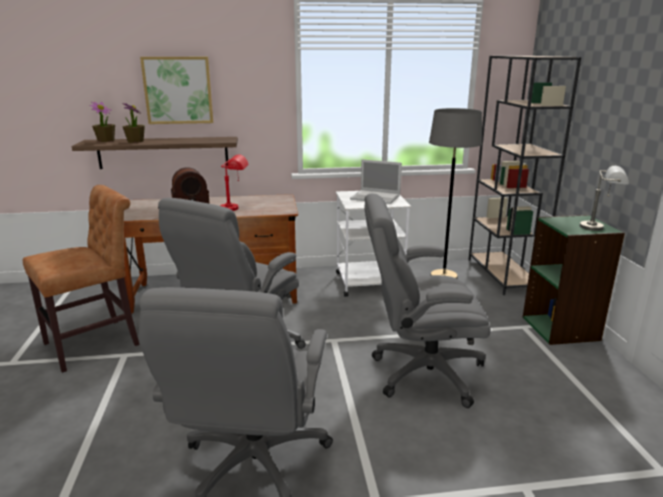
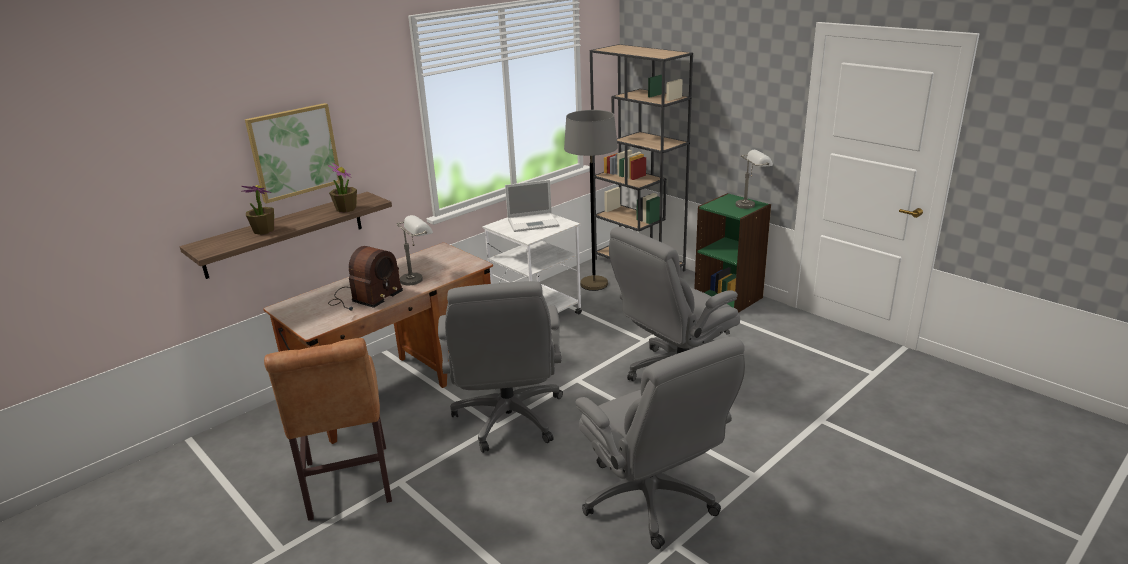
camera: 35 degrees left, 5 degrees up
(97, 343) = (348, 486): brown chair -> brown chair turned 150 degrees clockwise
(106, 140) = (219, 239): potted plant -> potted plant (346, 209)
(235, 208) = (418, 278): red table lamp -> grey table lamp

